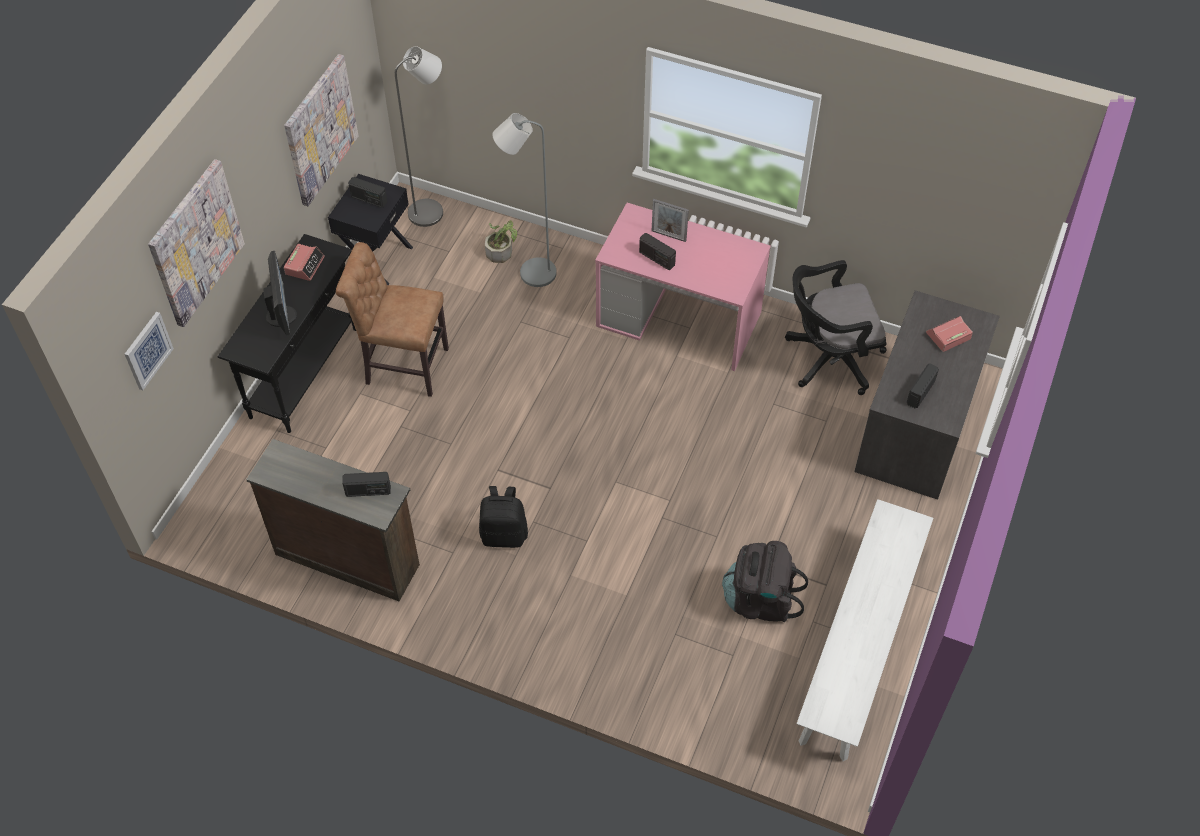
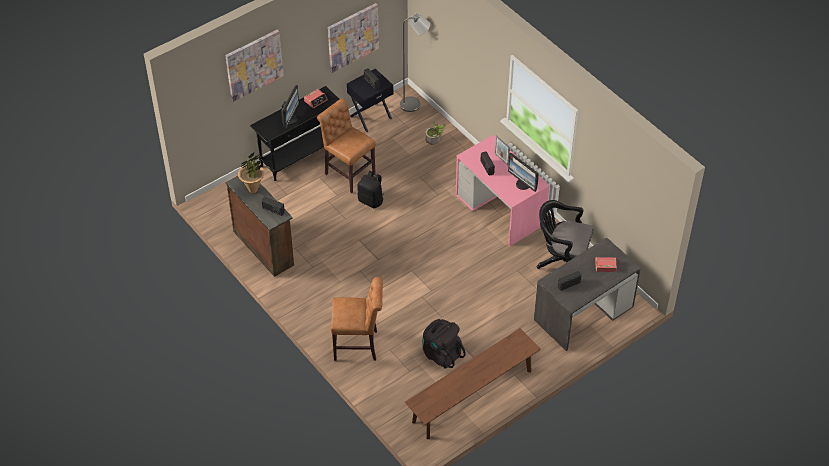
camera: 30 degrees right, 5 degrees down
(147, 350) = (210, 104): picture -> none
(306, 470) = (253, 190): none -> potted plant
(504, 534) = (342, 270): black backpack -> black backpack (371, 201)
(530, 273) = (441, 156): grey floor lamp -> none
(621, 653) = (358, 345): none -> brown chair
(731, 261) = (523, 184): none -> monitor
(858, 647) = (472, 396): white bench -> brown bench

